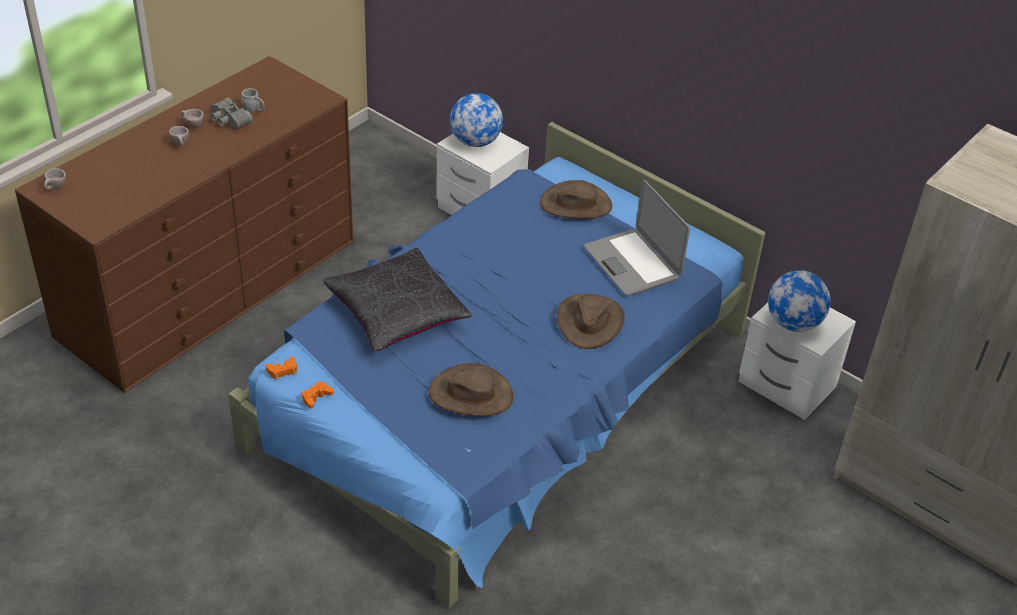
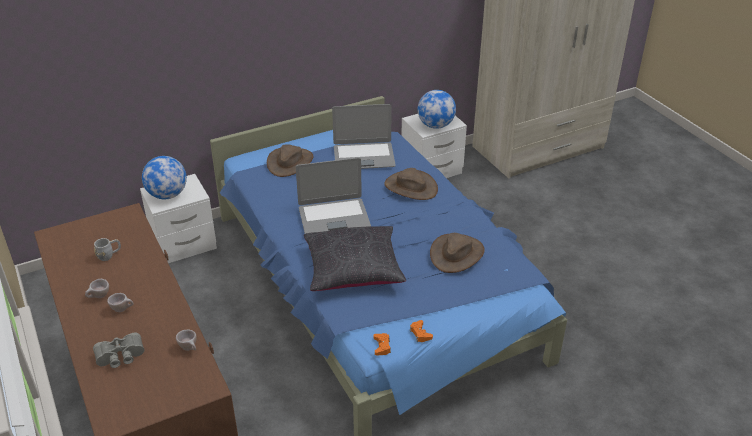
camera: 65 degrees left, 5 degrees down
(55, 188) = (122, 410): beige cup -> beige cup (190, 348)
(228, 121) = (111, 273): grey binoculars -> grey binoculars (121, 357)
(483, 270) = (334, 217): none -> laptop

